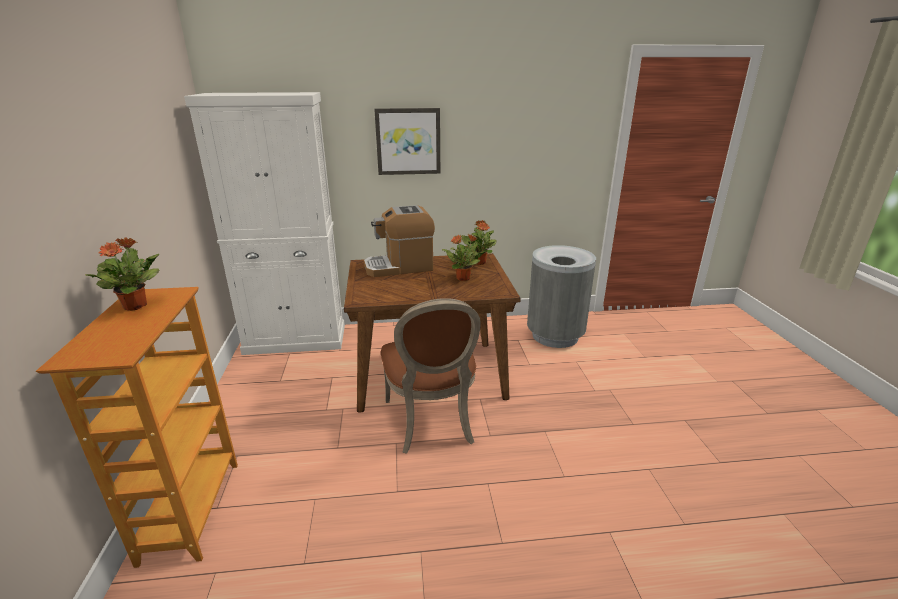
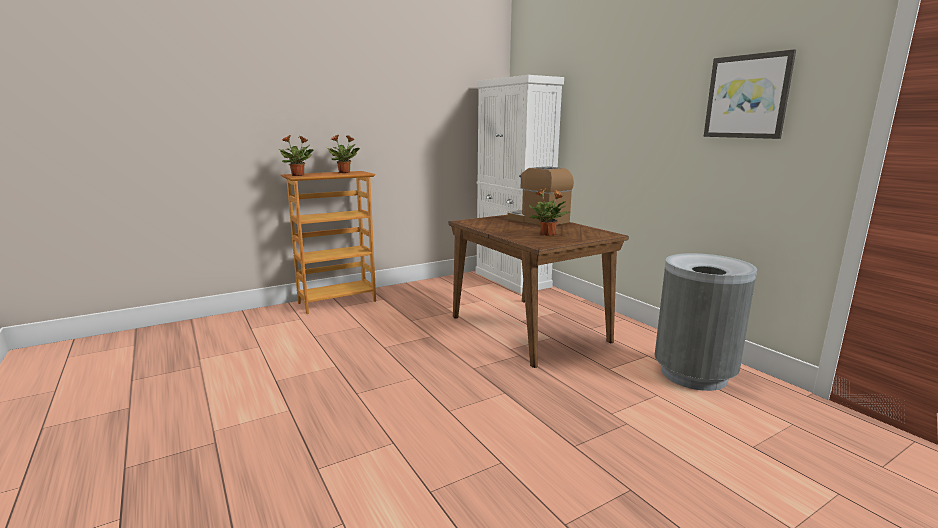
camera: 65 degrees right, 10 degrees down
(408, 141) = (617, 119): picture -> picture (747, 96)
(432, 423) = (466, 343): brown chair -> none
(479, 262) = (593, 234): potted plant -> potted plant (298, 175)

